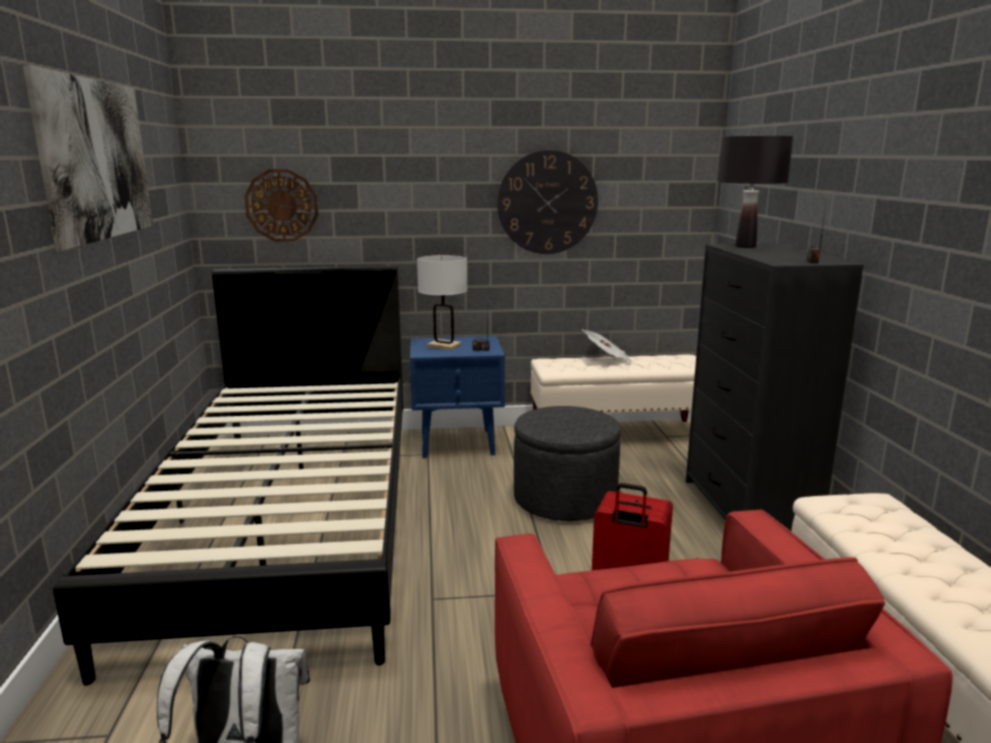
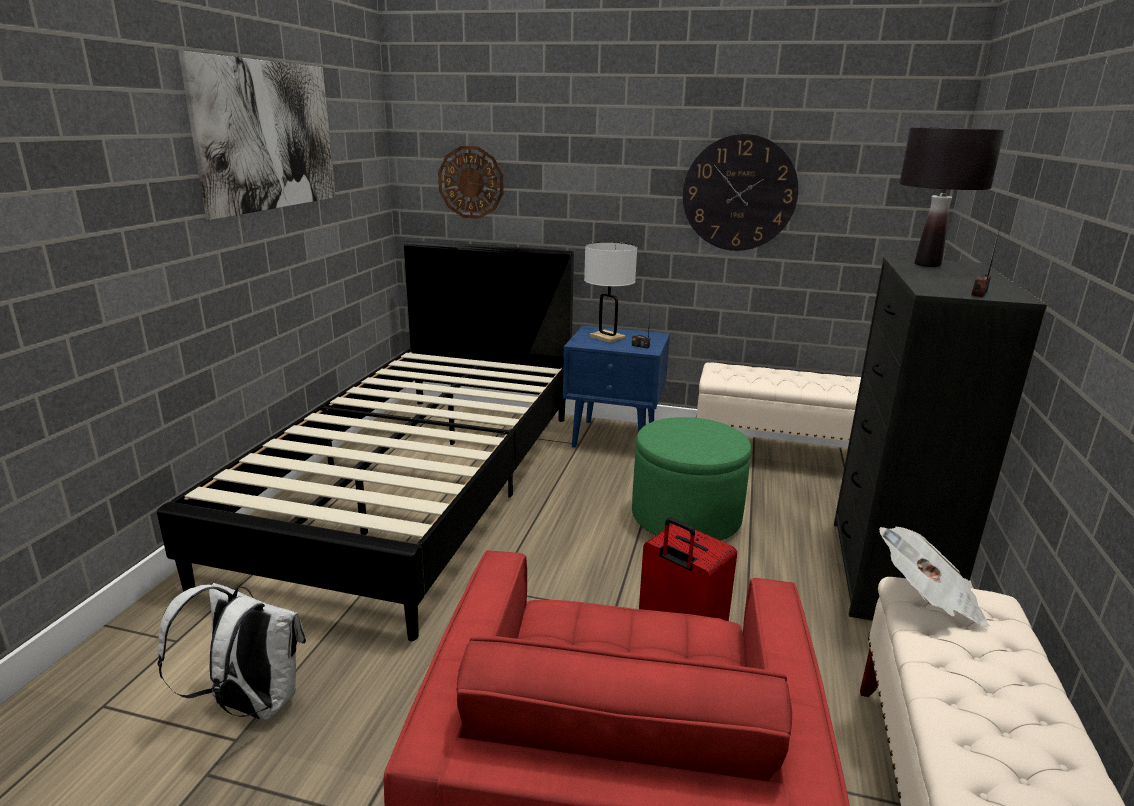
camera: 20 degrees right, 5 degrees up
(565, 499) = (686, 517): grey ottoman -> green ottoman
(607, 359) = (786, 373): newspaper -> newspaper (928, 599)

